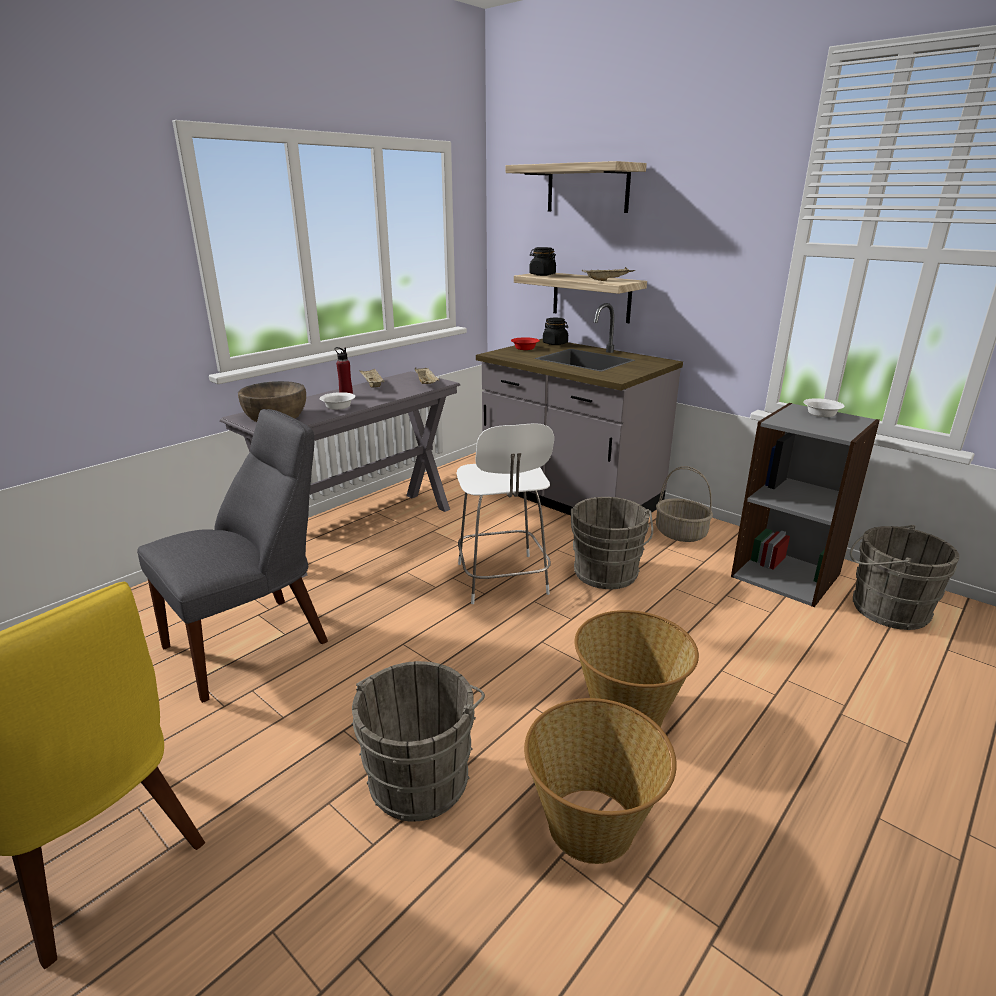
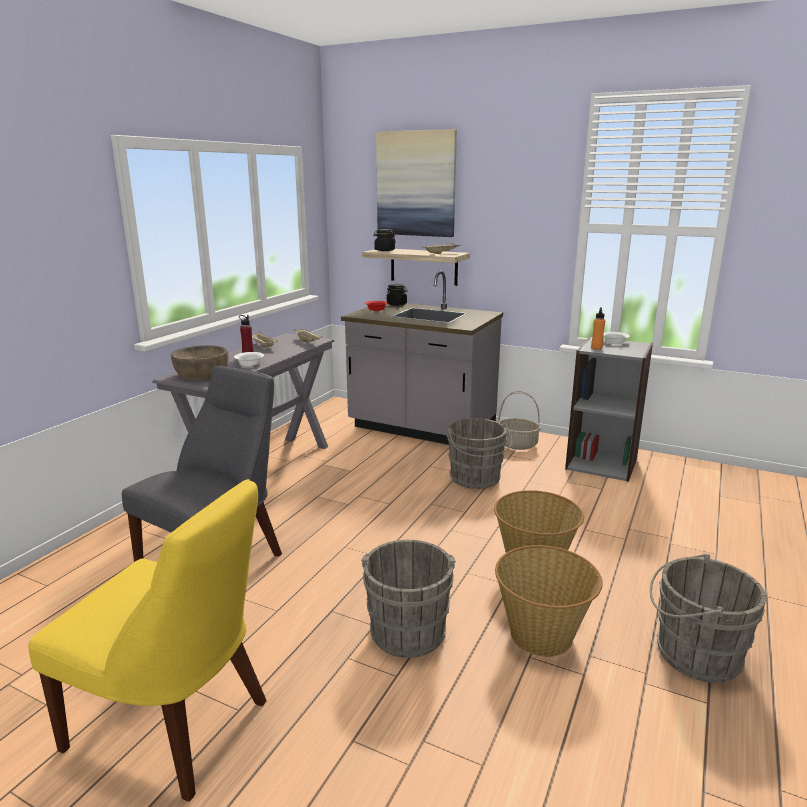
camera: 15 degrees left, 5 degrees down
(502, 580) = (399, 493): white chair -> none
(587, 188) = (416, 184): shelf -> picture
(789, 421) = (596, 348): none -> orange bottle
(884, 608) = (673, 476): grey bucket -> grey bucket (692, 653)

